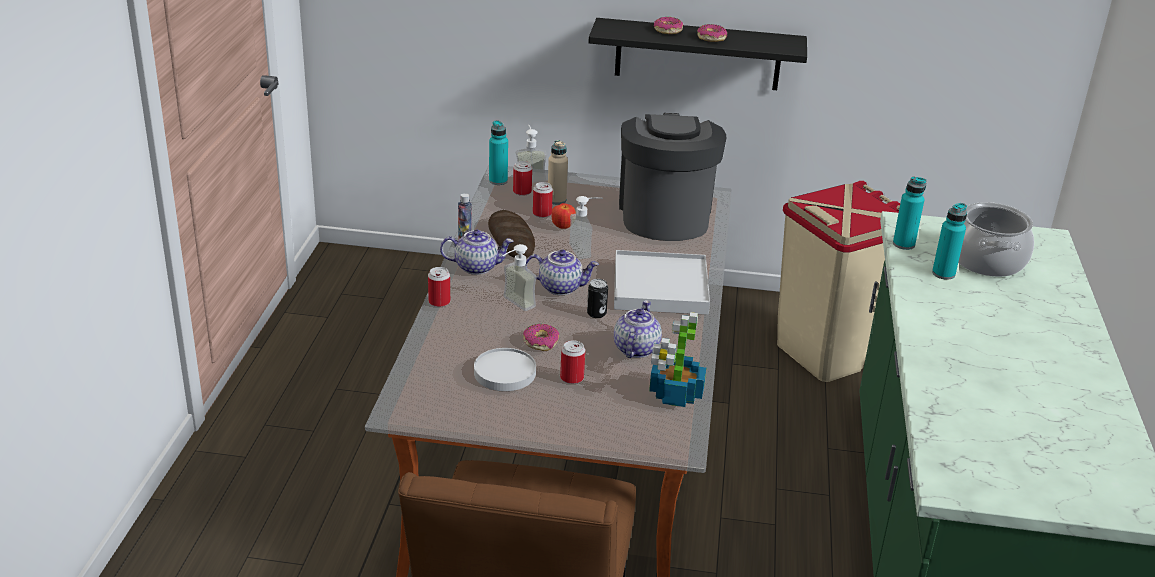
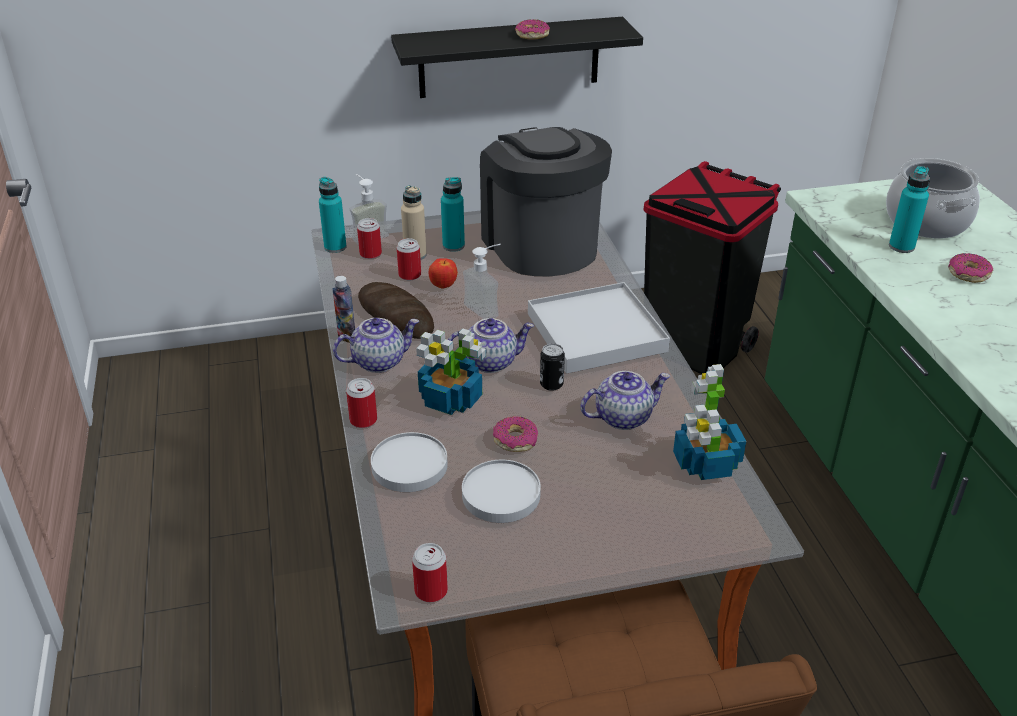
camera: 20 degrees left, 5 degrees up
(452, 338) = (410, 466): none -> white plate
(513, 304) = (452, 399): soap dispenser -> potted plant
(572, 378) = (581, 477): can -> can (431, 591)
(635, 348) = (623, 417): teapot -> teapot turned 75 degrees clockwise
(668, 31) = (480, 35): donut -> donut (968, 274)
(825, 353) = (694, 346): beige trash can -> black trash can
(903, 244) = (838, 223): turquoise bottle -> turquoise bottle (453, 246)

